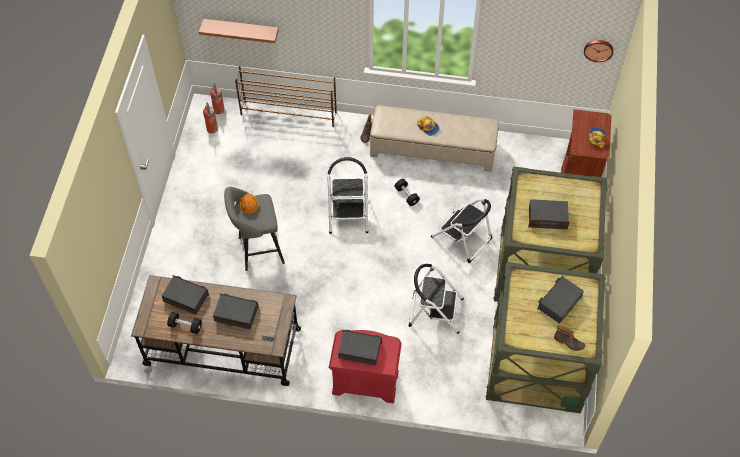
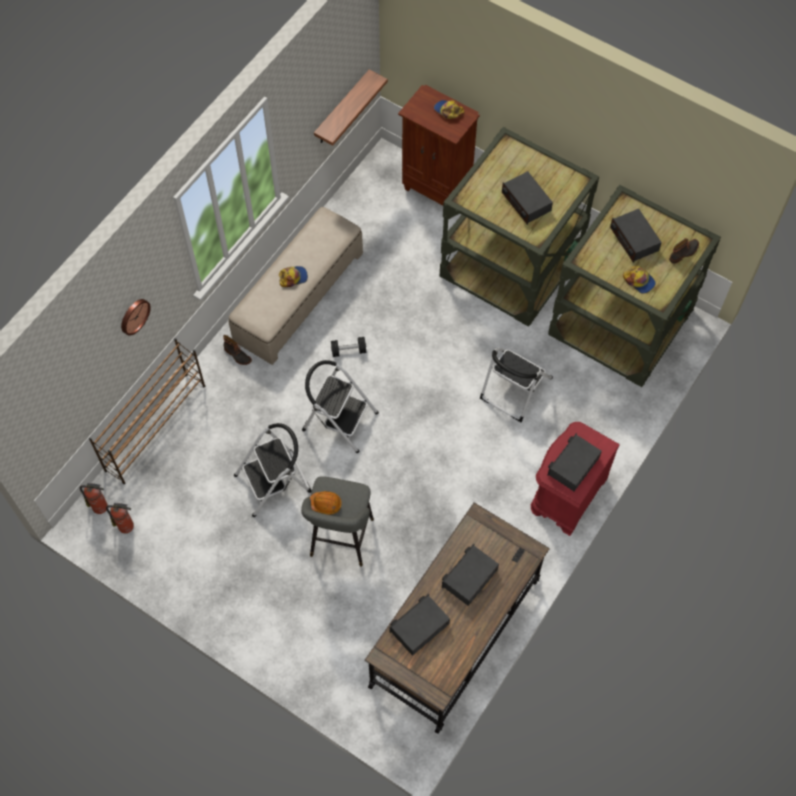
camera: 65 degrees left, 5 degrees up
(185, 326) = (459, 642): black dumbbell -> none
(241, 30) = (77, 395): shelf -> shelf (342, 109)
(463, 239) = (436, 320): step ladder -> step ladder (275, 483)
(523, 319) = (639, 281): none -> cap
(547, 218) = (526, 202): radio -> radio turned 120 degrees clockwise
(598, 49) = (361, 43): wall clock -> wall clock (134, 316)

